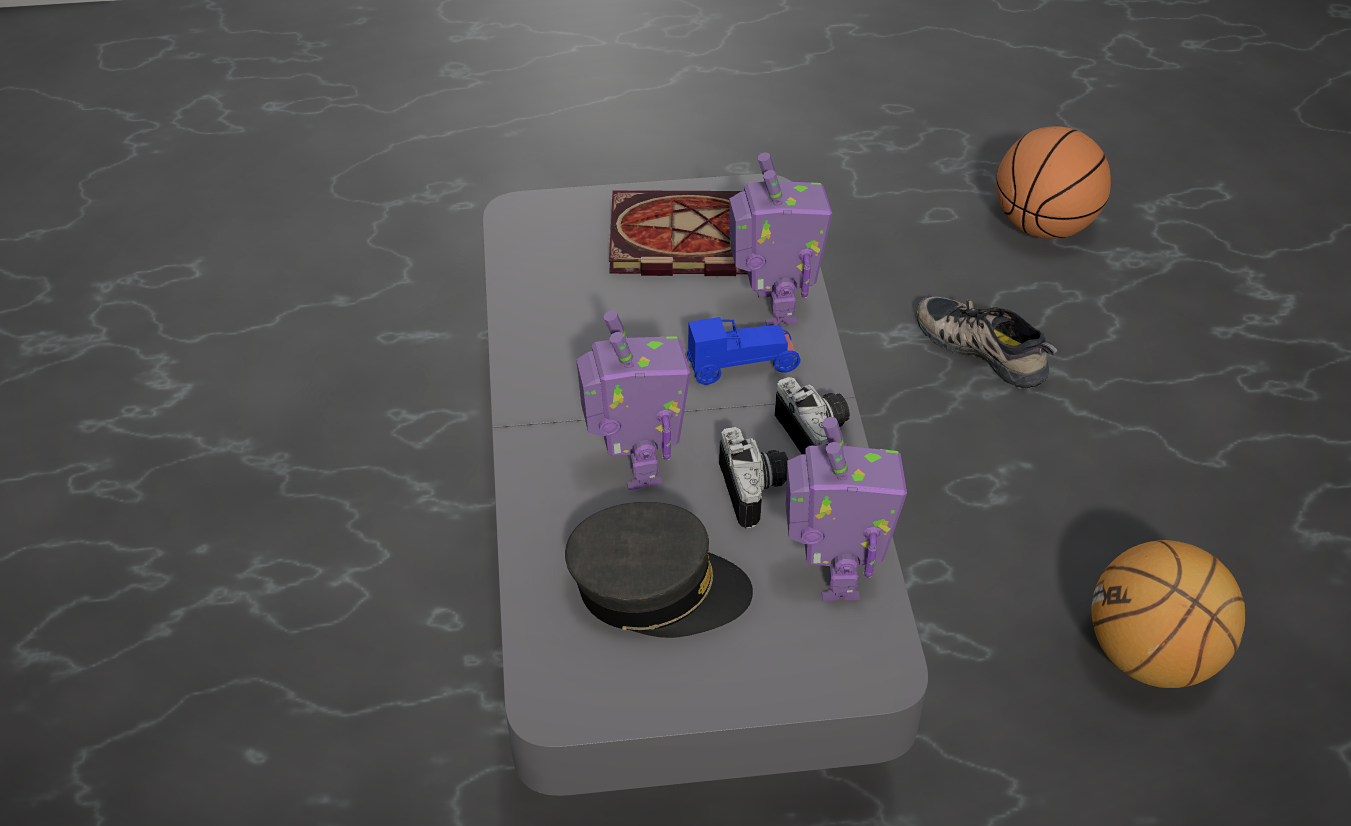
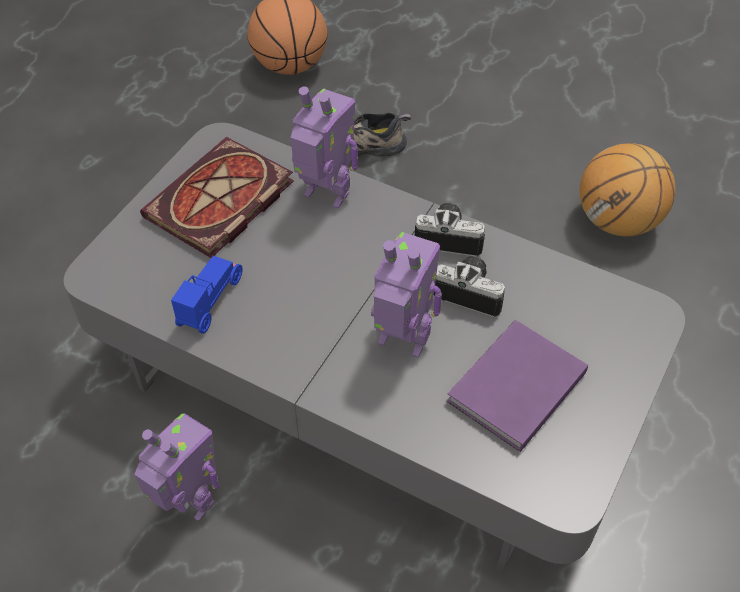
camera: 55 degrees left, 5 degrees up
(657, 589) = (513, 388): grey cap -> purple book
(742, 366) = (361, 239): blue toy car -> blue toy car (210, 301)
(833, 576) = (567, 295): toy robot -> toy robot (189, 503)

